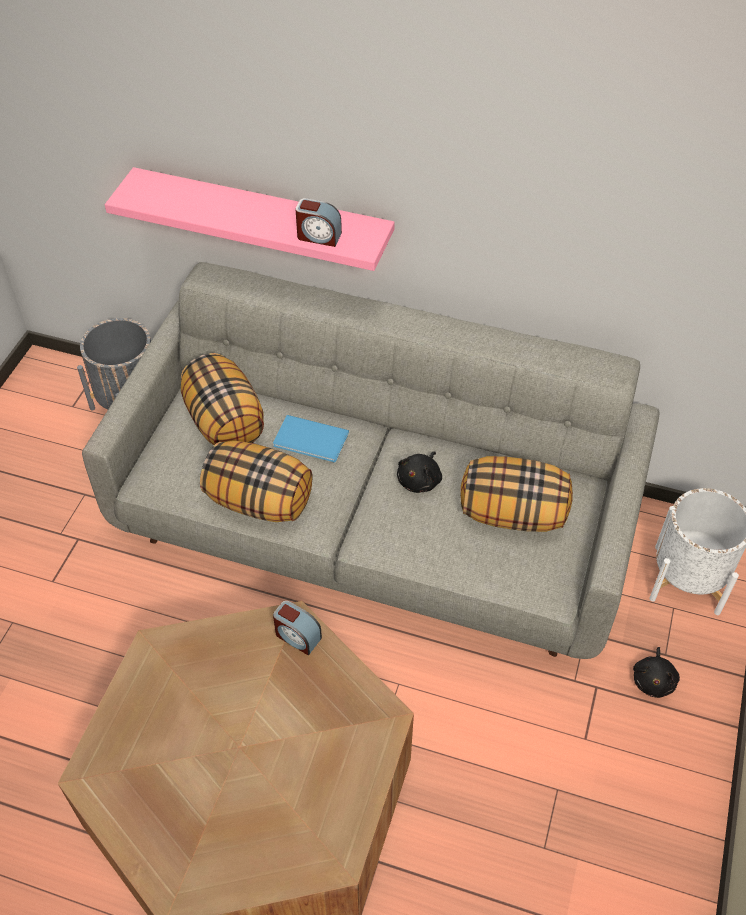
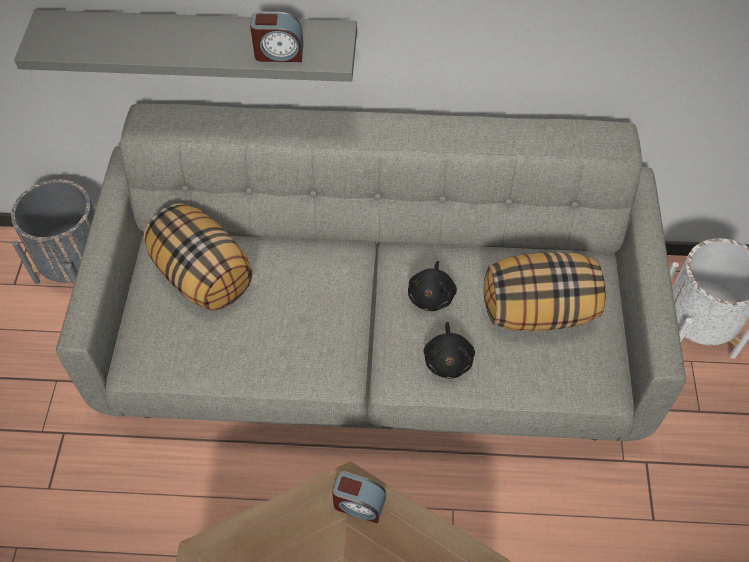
camera: 15 degrees left, 5 degrees up
(260, 501) = (269, 357): pillow -> none
(263, 218) = (200, 43): pink shelf -> grey shelf
(312, 441) = (305, 277): blue book -> none
(653, 680) = (697, 441): black plush toy -> black plush toy (448, 360)

